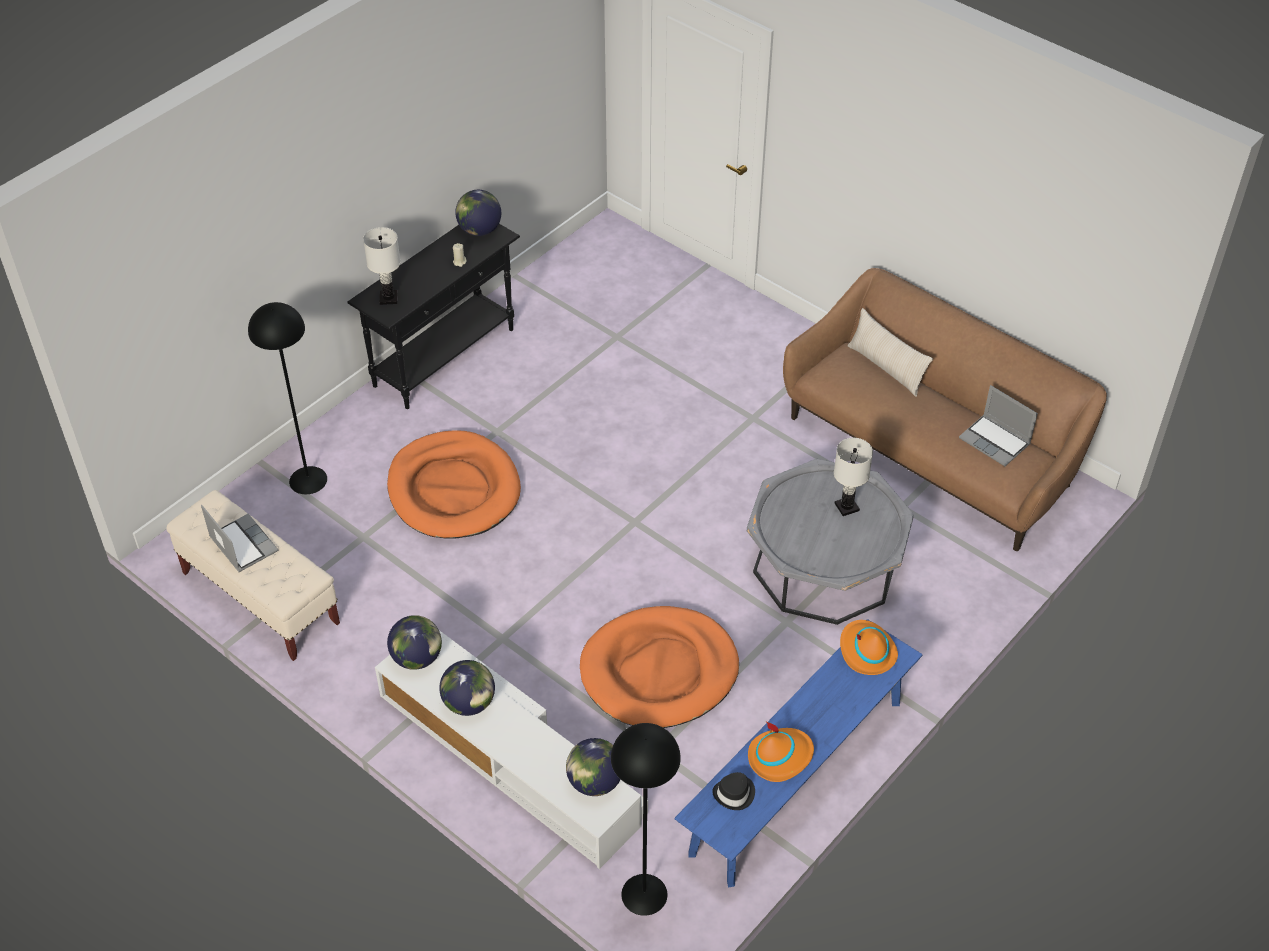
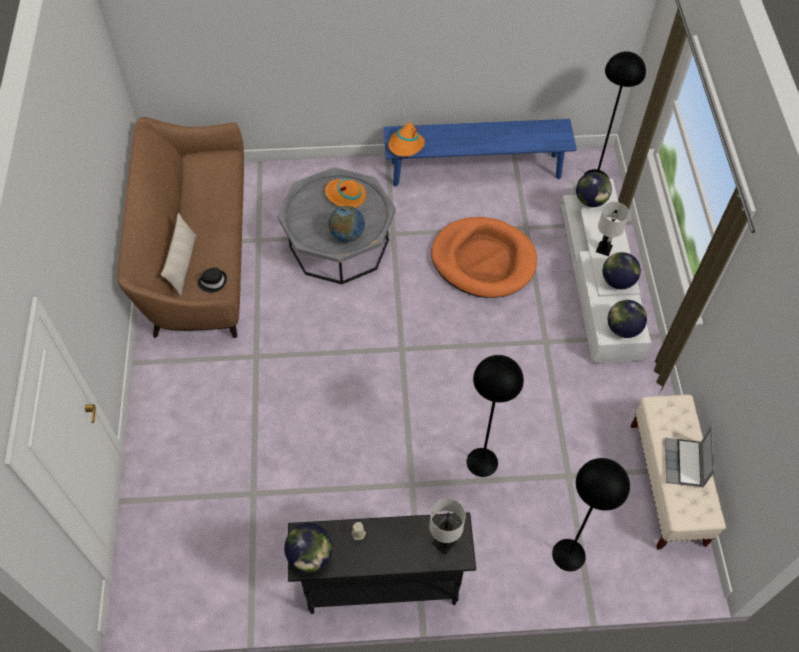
camera: 135 degrees left, 10 degrees up
(453, 489) = (482, 462): orange dog bed -> black floor lamp
(734, 794) = (539, 138): black hat -> black hat (213, 282)
(780, 756) = (501, 137): orange hat -> orange hat (345, 196)
(791, 512) = (347, 235): none -> globe
(847, 507) = (316, 215): white table lamp -> white table lamp (603, 249)
(995, 441) = (200, 179): laptop -> none

